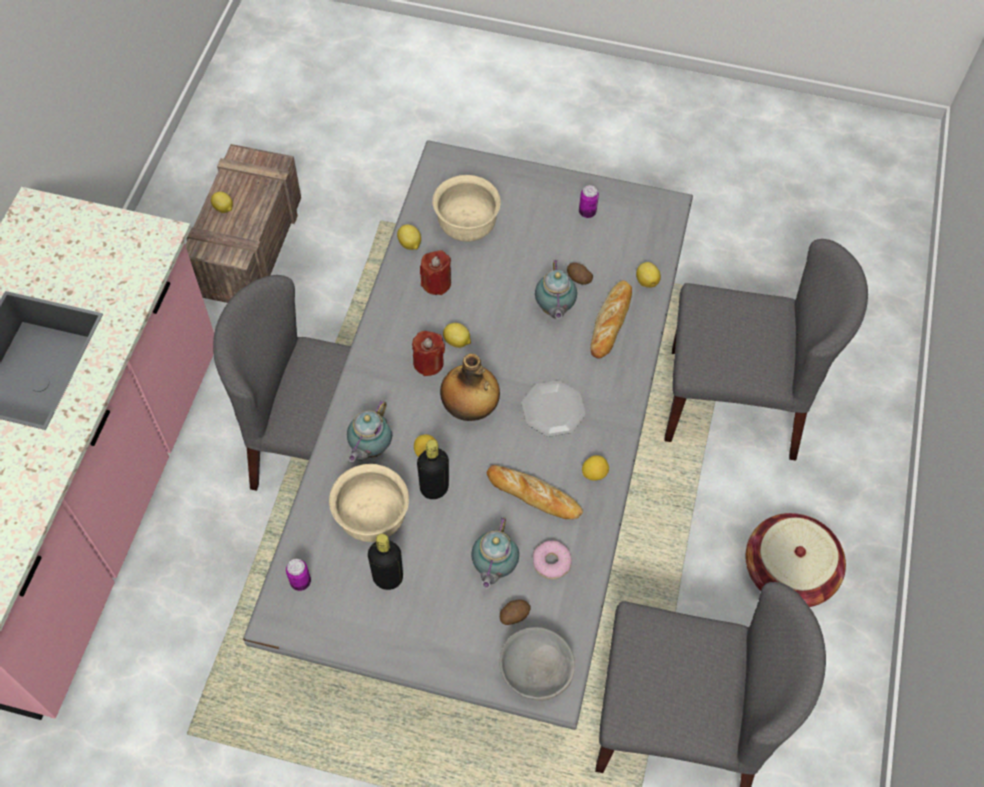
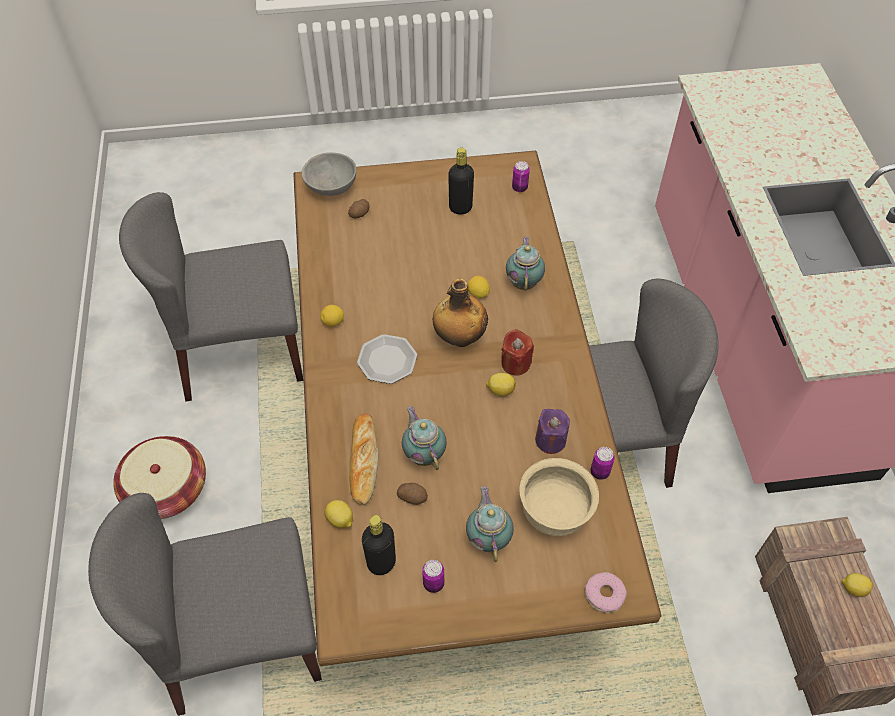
camera: 160 degrees right, 5 degrees down
(372, 518) = (493, 238): beige bowl -> none
(410, 244) = (600, 472): lemon -> can
(434, 488) = (458, 271): black bottle -> black bottle (381, 562)
(436, 283) = (550, 440): red candle -> purple candle
(486, 490) = (450, 464): grey dining table -> brown dining table
(493, 568) = (387, 236): teapot -> teapot (488, 537)
(534, 495) = (376, 291): bread -> none
(551, 562) = (345, 252): donut -> donut (604, 595)

